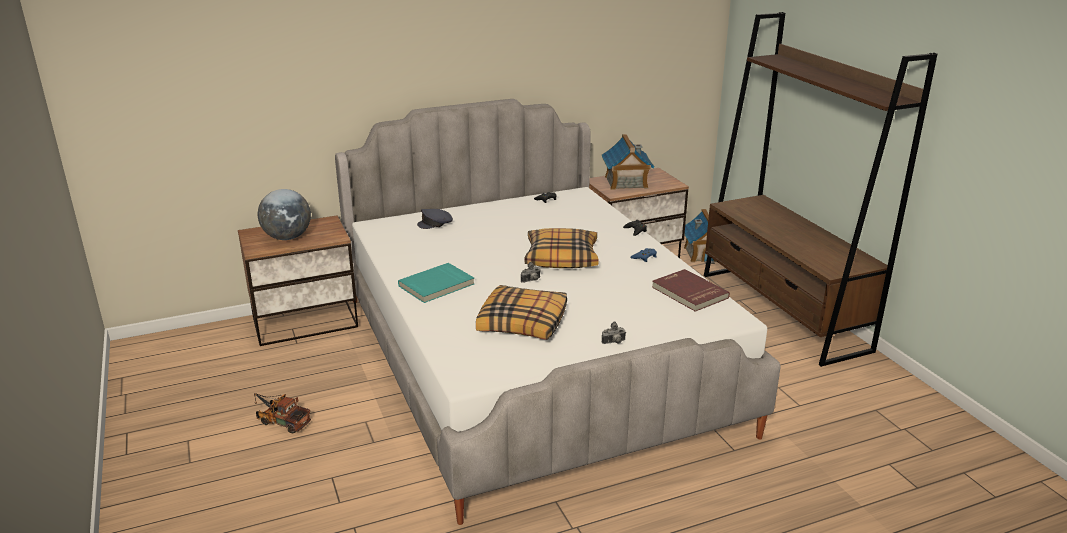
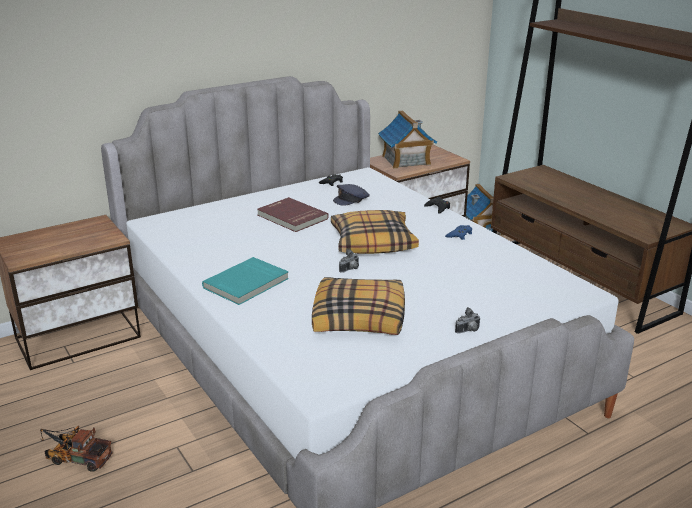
camera: 10 degrees left, 0 degrees up
(287, 237) = (54, 243): globe -> none
(436, 223) = (222, 216): grey cap -> grey cap (352, 199)
(688, 293) = (522, 269): red book -> red book (291, 217)

